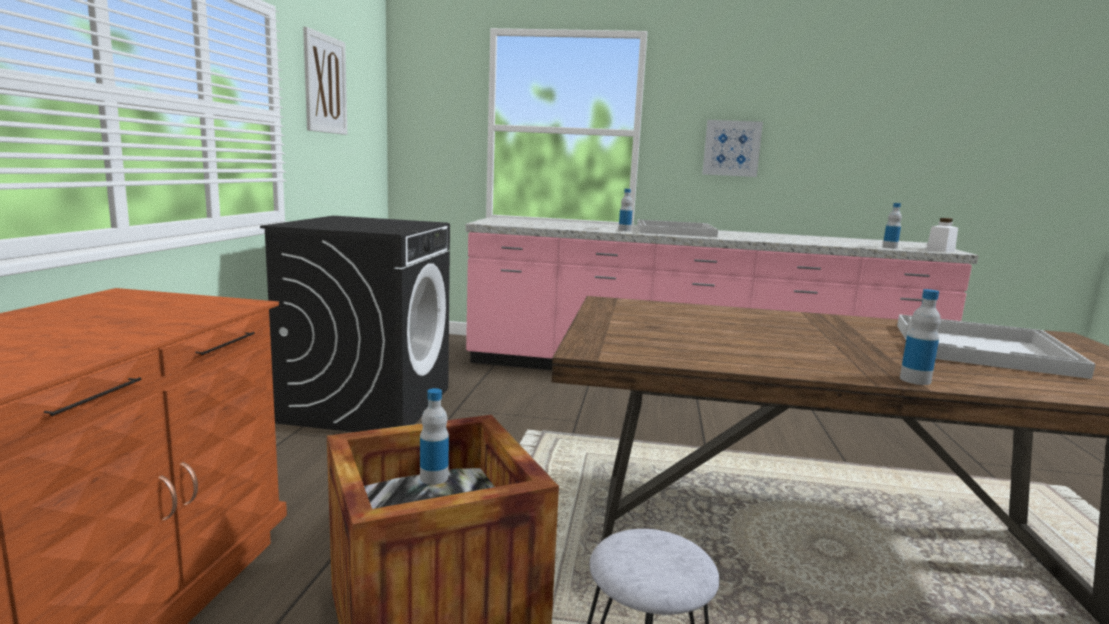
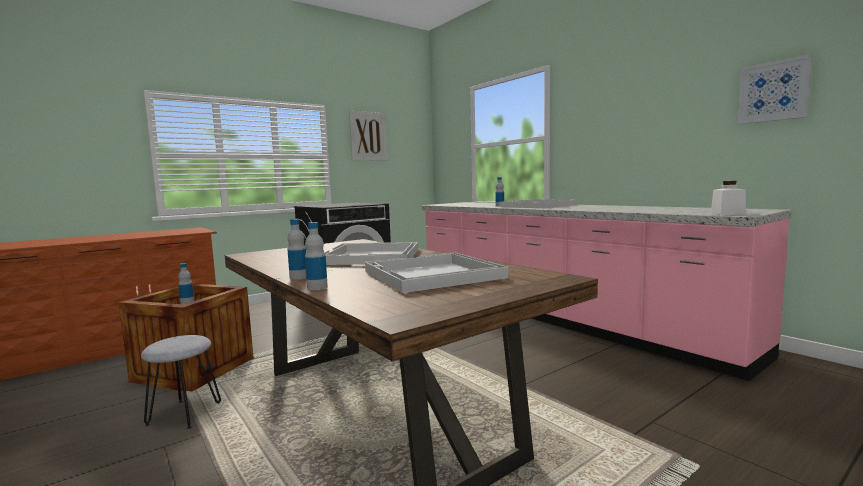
camera: 45 degrees right, 5 degrees down
(731, 148) = (609, 139): picture -> picture (773, 91)
(788, 330) = (372, 256): none -> white tray
(890, 247) = (674, 212): bottle -> bottle (317, 287)

